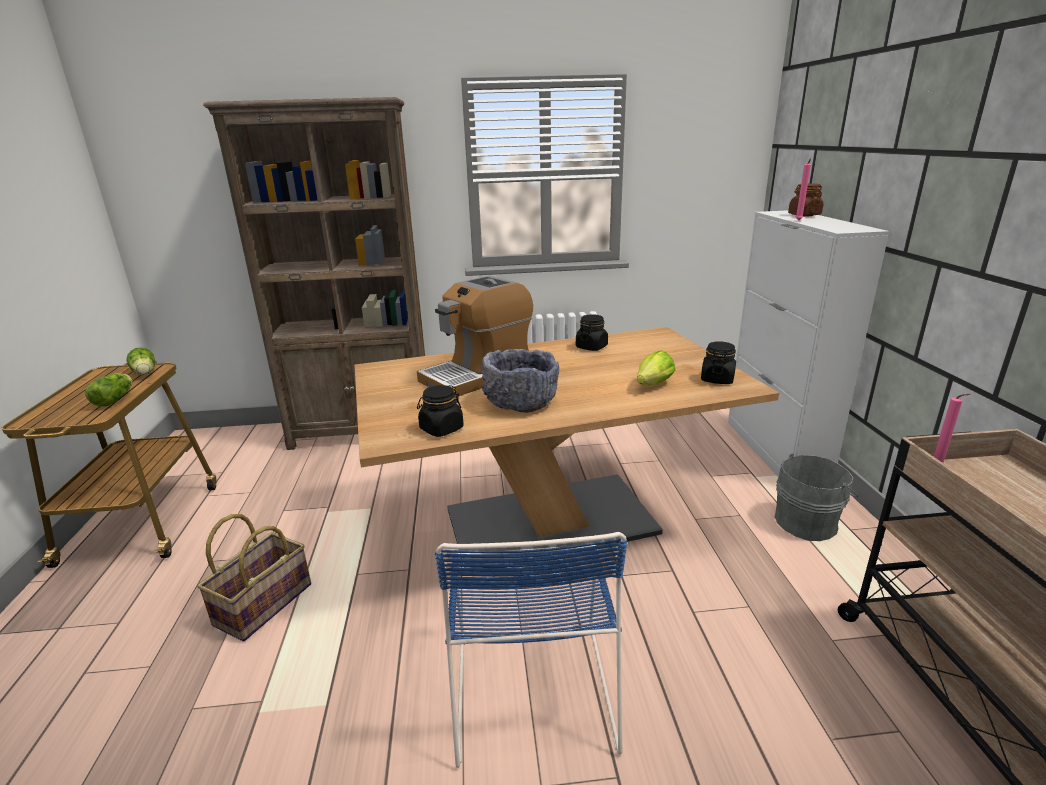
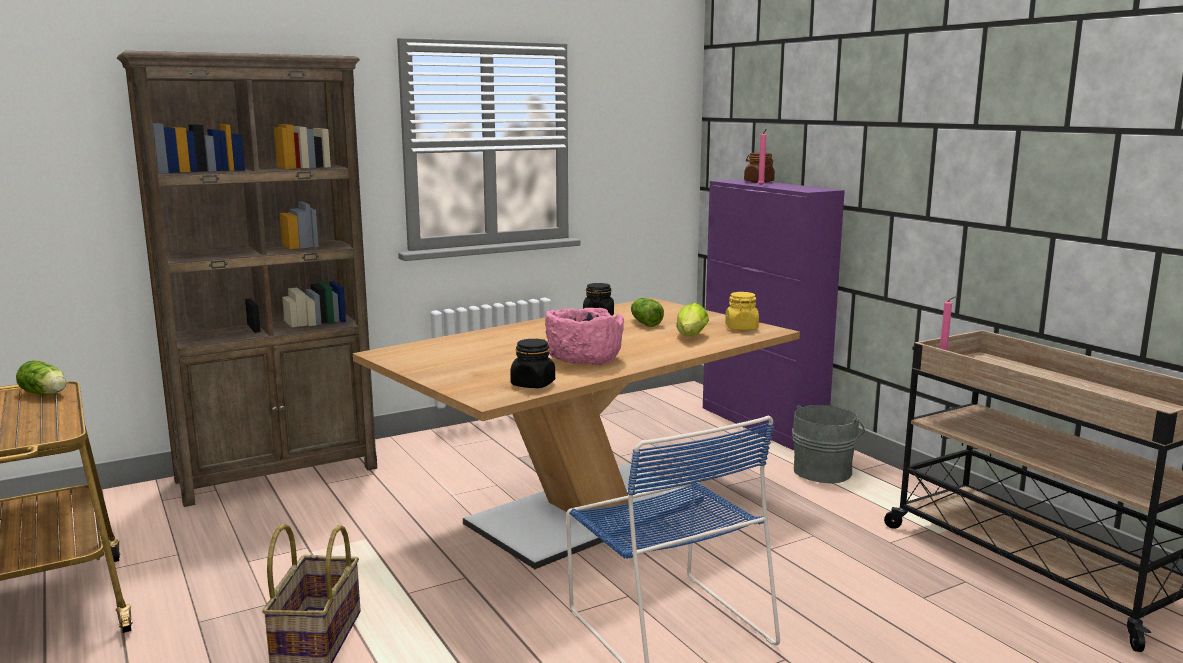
camera: 25 degrees left, 10 degrees down
(116, 399) = (56, 417): lettuce -> lettuce (645, 323)
(478, 375) = (511, 347): coffee machine -> none
(521, 402) = (583, 359): grey bowl -> pink bowl
(717, 379) = (741, 328): black jar -> yellow jar
(775, 451) = (762, 424): white cabinet -> purple cabinet

